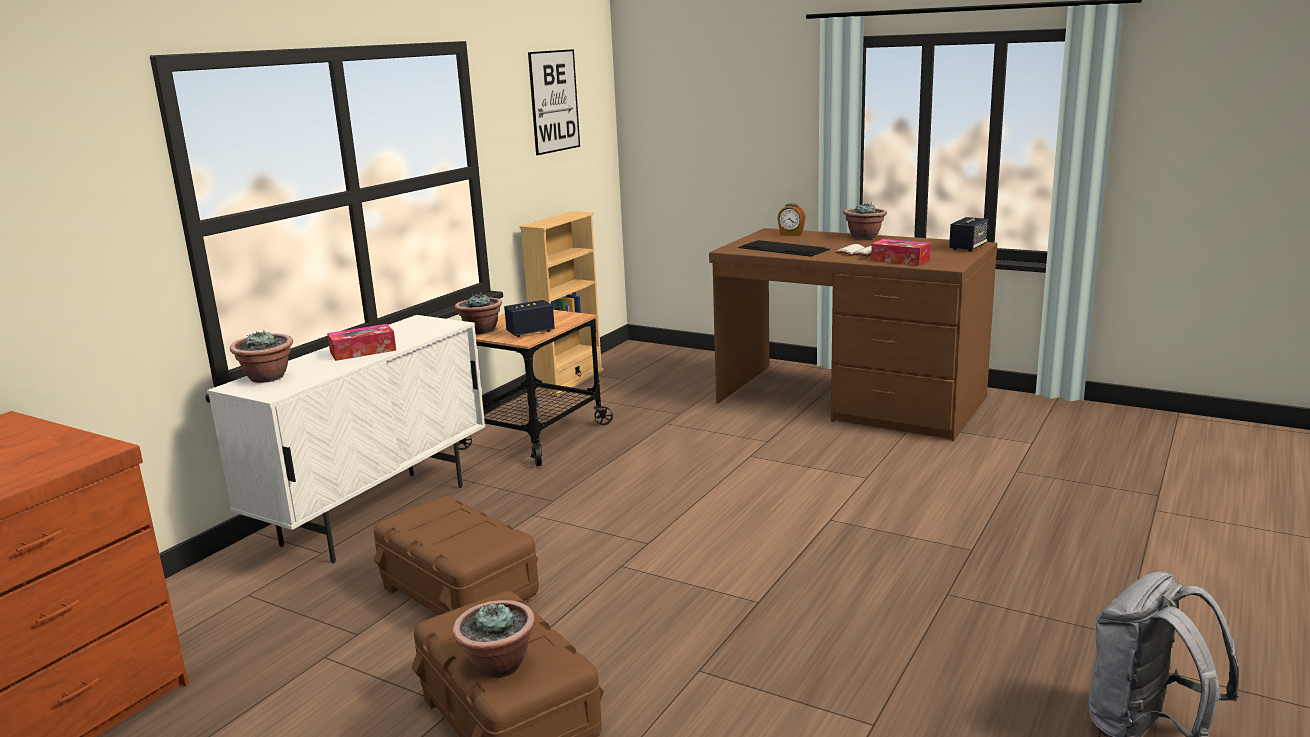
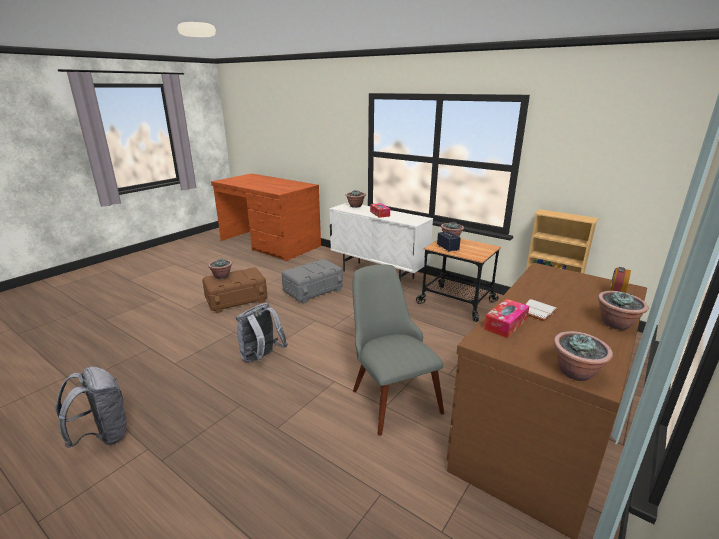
camera: 95 degrees right, 5 degrees up
(460, 591) = (313, 291): brown storage box -> grey storage box
(554, 101) = (612, 141): picture -> none
(784, 248) = (549, 285): keyboard -> none
(797, 603) = (261, 358): none -> grey backpack
(837, 476) = (390, 394): none -> grey chair
(968, 247) = (576, 372): speaker -> potted plant

